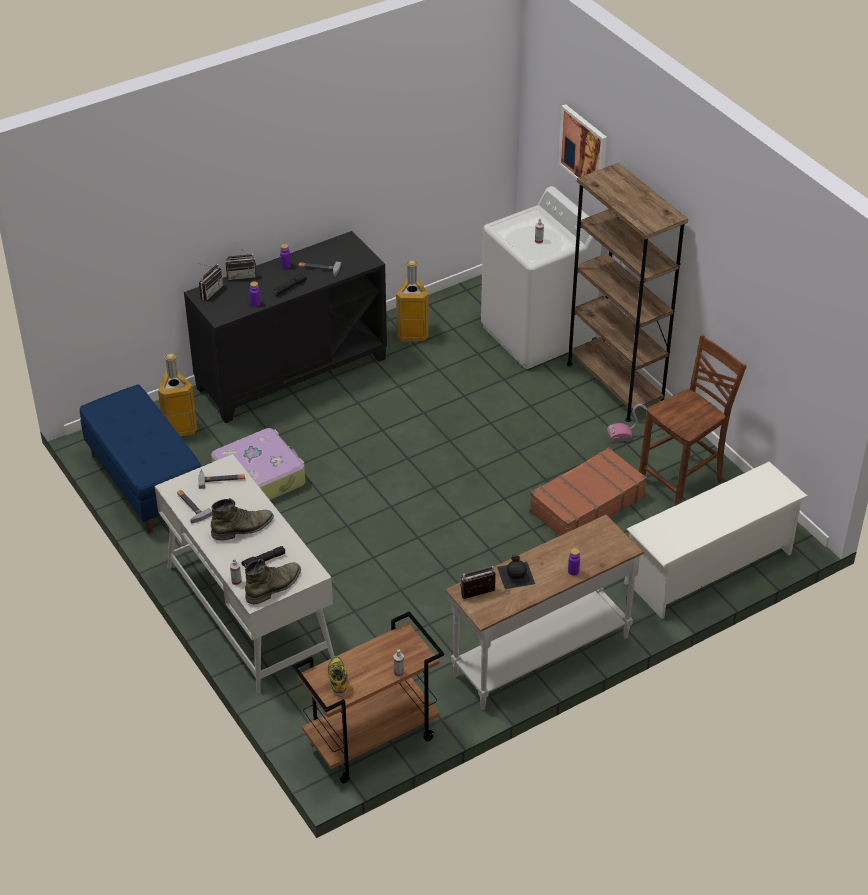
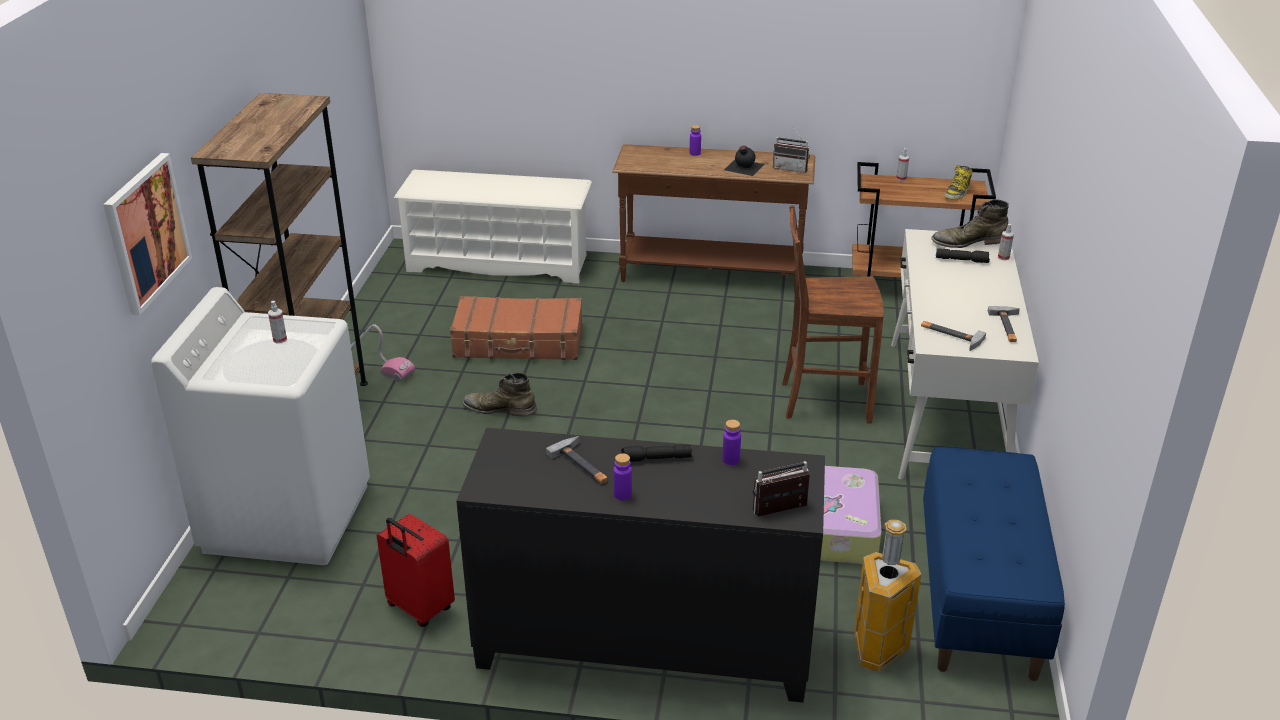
camera: 140 degrees left, 10 degrees down
(241, 275) = (705, 513): radio -> none
(243, 528) = (962, 289): green boot -> green boot (499, 408)
(412, 333) = (419, 608): trash can -> red suitcase
(540, 654) = (711, 276): white console table -> brown console table
(683, 481) = (411, 318): brown chair -> brown chair (823, 401)

